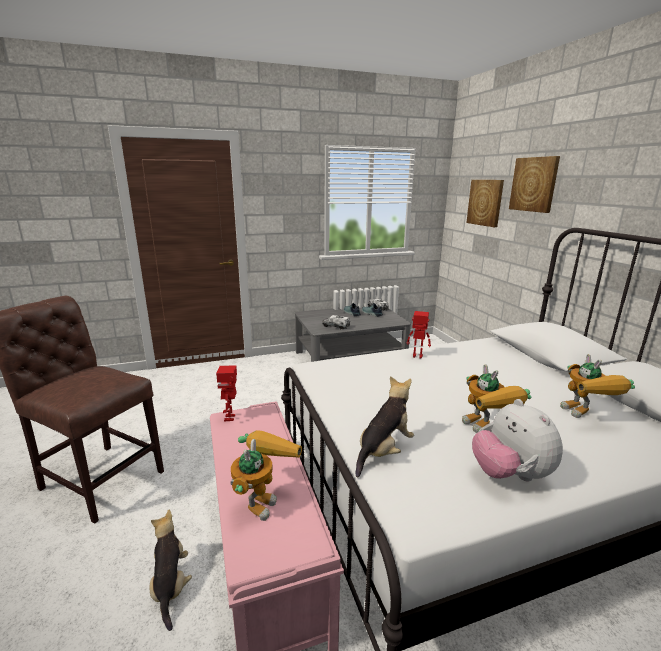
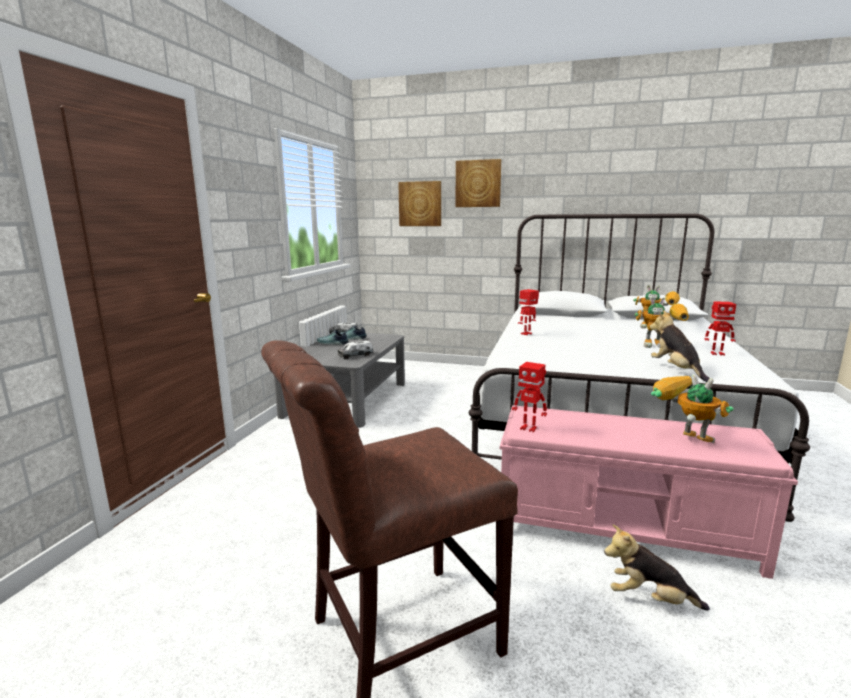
camera: 55 degrees left, 5 degrees down
(510, 474) = (717, 353): plush toy -> toy robot

